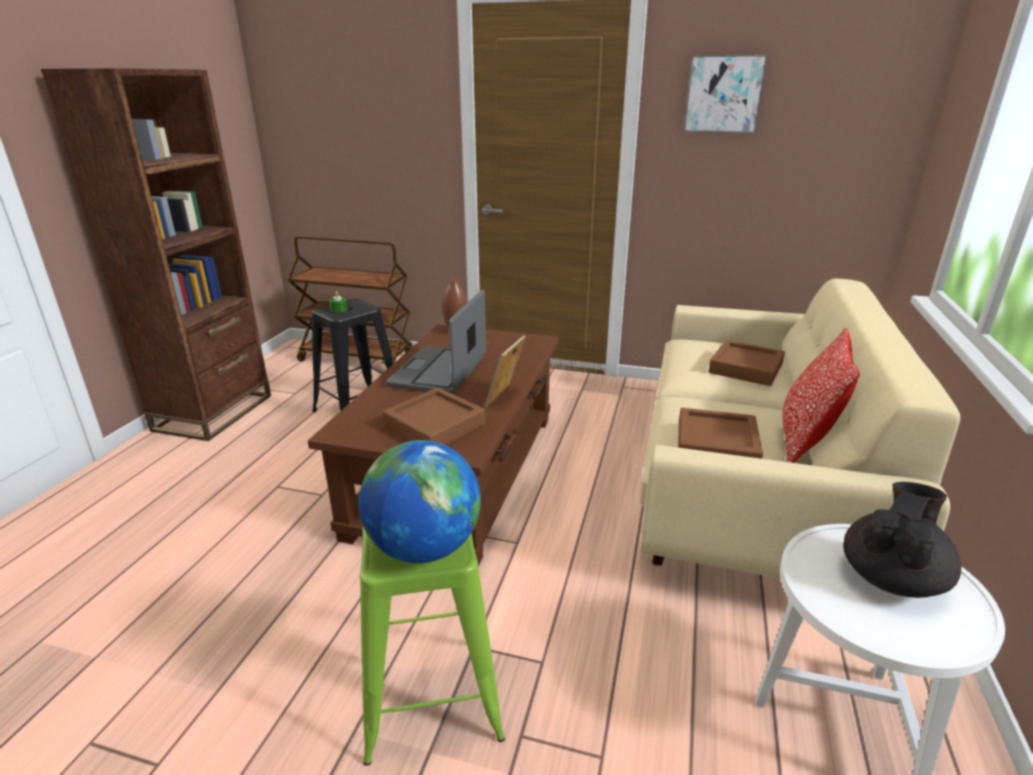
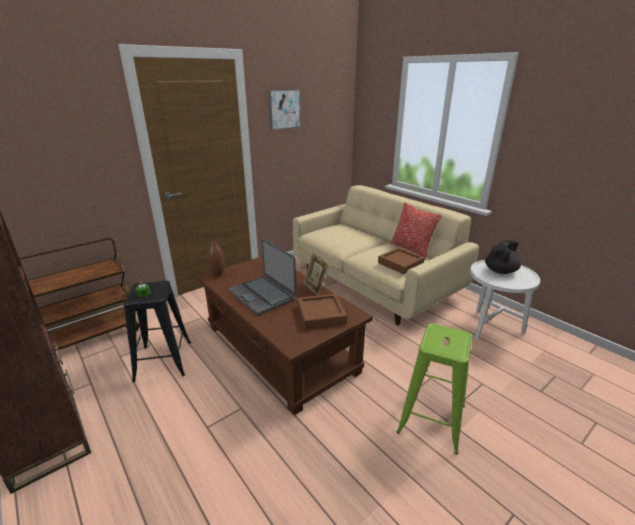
camera: 55 degrees left, 0 degrees up
(424, 548) = (452, 340): globe -> none
(745, 368) = (351, 234): brown tray -> none
(891, 578) = (500, 271): black teapot -> black teapot turned 60 degrees clockwise

